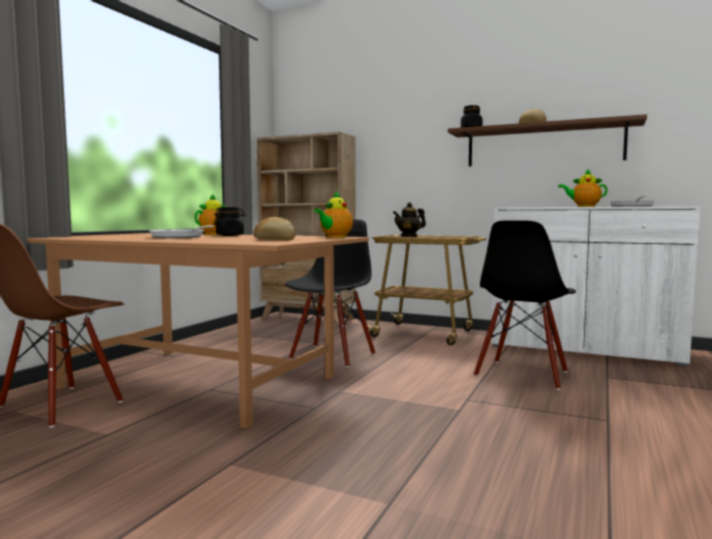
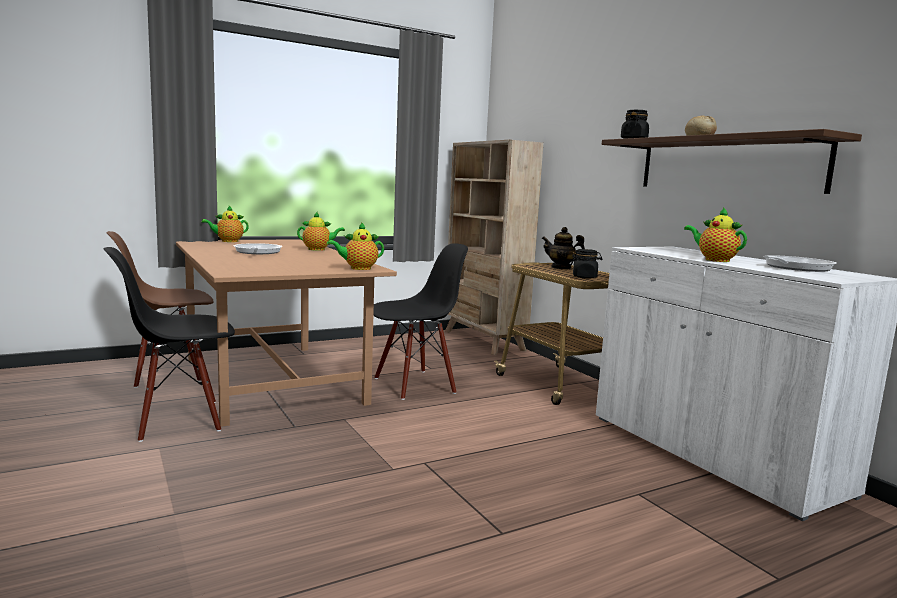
camera: 35 degrees right, 5 degrees up
(86, 235) = (227, 241): none -> teapot
(230, 235) = (312, 253): black jar -> black jar (584, 277)
(274, 240) = (276, 267): bread -> none
(522, 374) = (545, 458): black chair -> black chair (179, 419)

